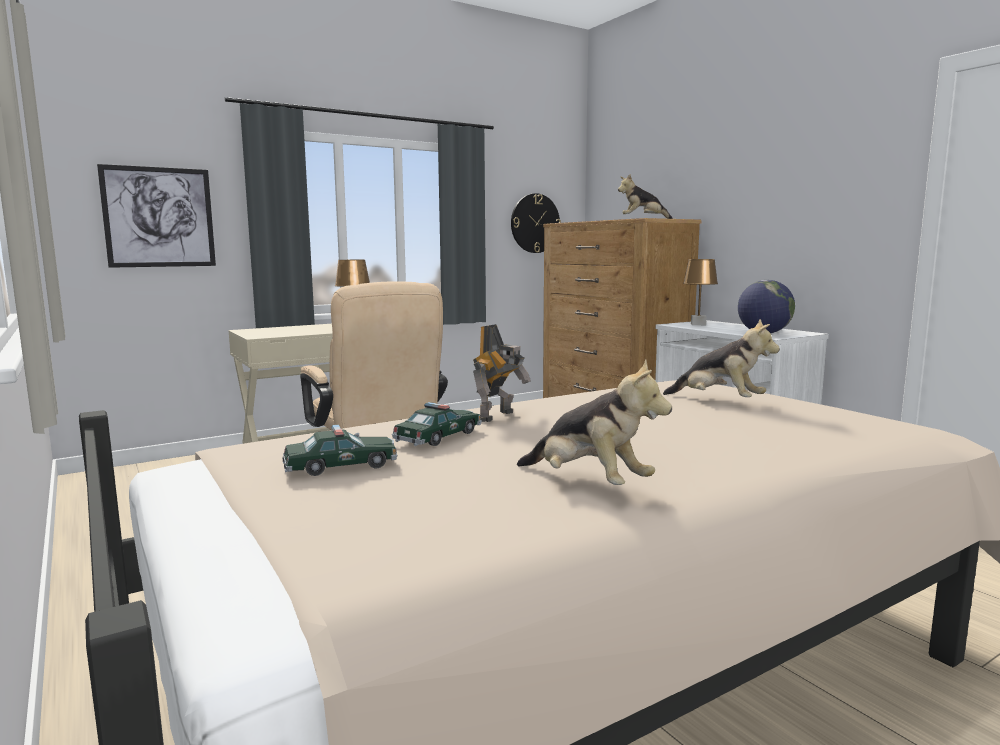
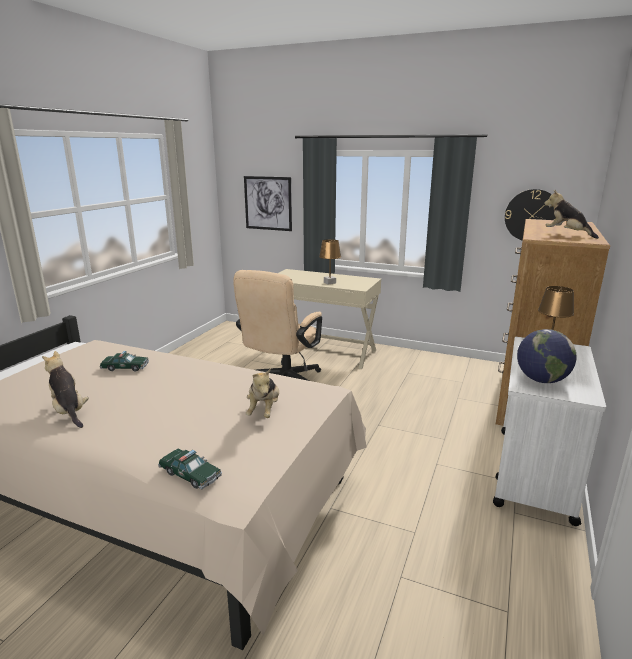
camera: 55 degrees right, 10 degrees up
(341, 466) = (74, 365): toy car -> toy car (190, 474)
(499, 416) = (174, 368): toy robot -> none
(588, 483) = (69, 411): plush toy -> plush toy turned 135 degrees clockwise

